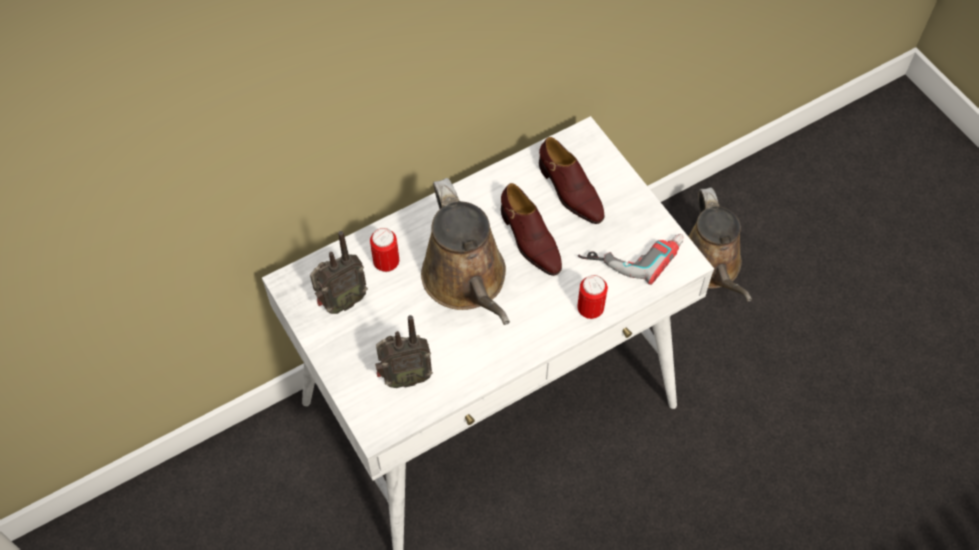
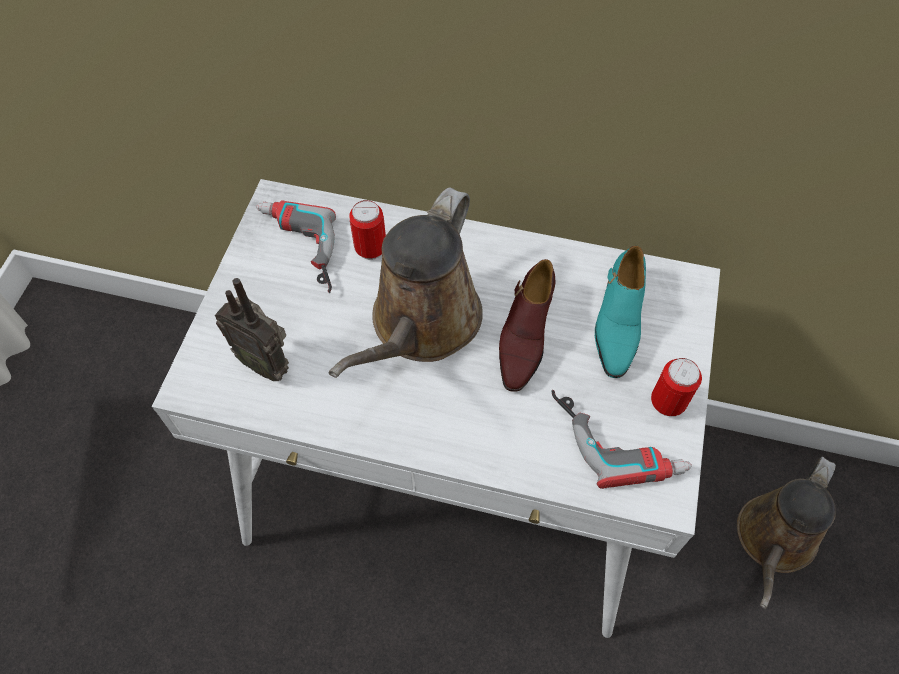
camera: 45 degrees right, 0 degrees up
(341, 302) = (295, 250): radio -> power drill
(570, 191) = (617, 323): brown shoe -> turquoise shoe
(590, 309) = (508, 456): can -> can (667, 403)

